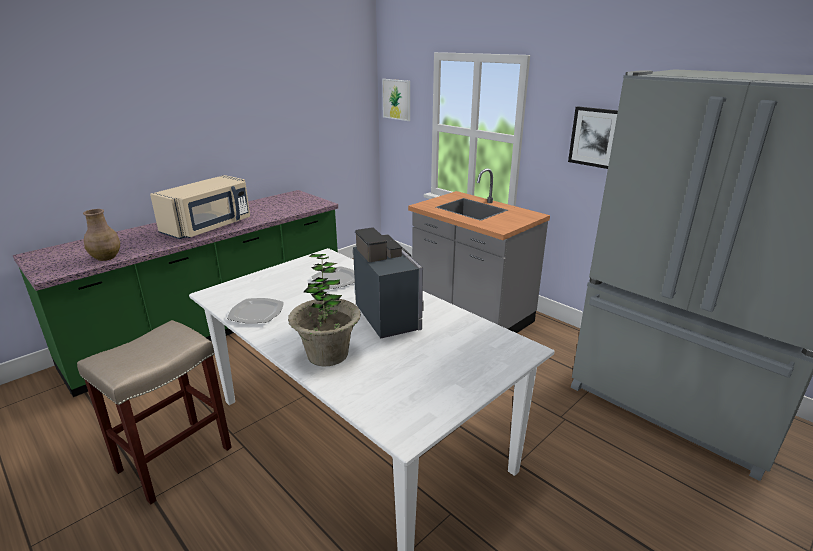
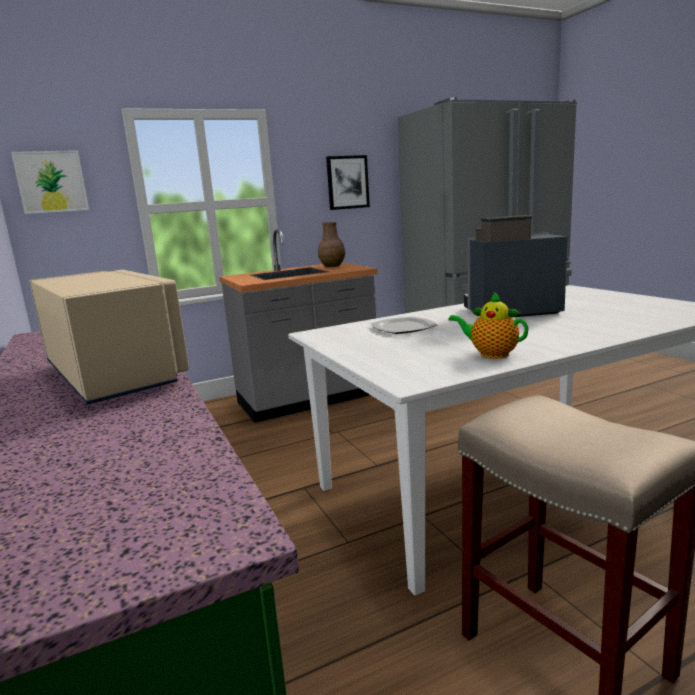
camera: 70 degrees left, 10 degrees down
(106, 257) = (173, 456): brown vase -> brown vase (332, 266)
(257, 313) = (490, 354): plate -> teapot
(328, 354) = (596, 327): potted plant -> none

